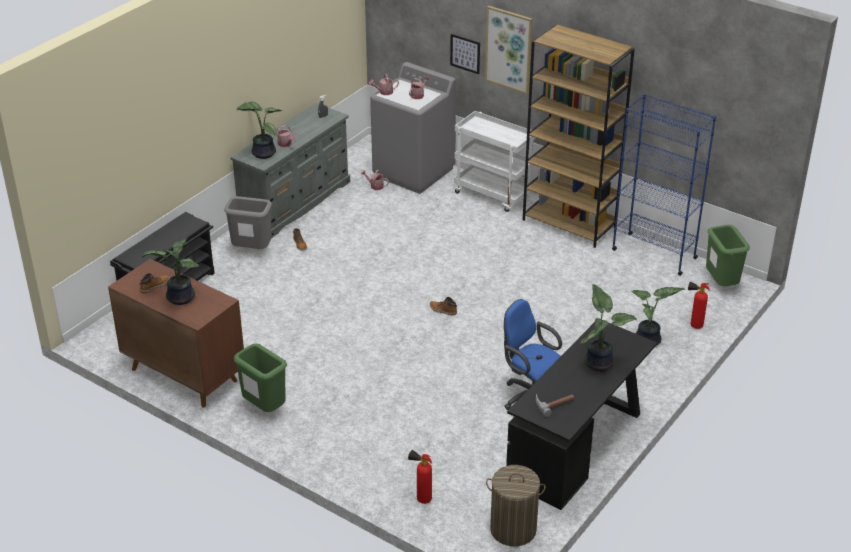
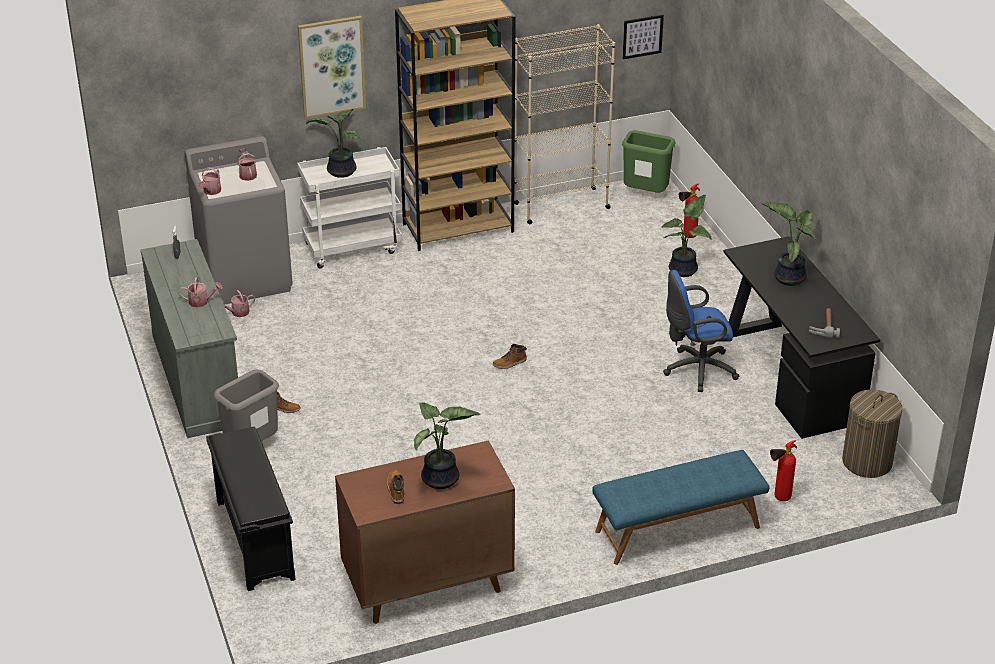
camera: 55 degrees left, 0 degrees up
(262, 153) = (199, 324): potted plant -> potted plant (340, 172)
(264, 408) = (546, 548): green trash can -> none
(338, 461) = (677, 529): none -> blue bench
(465, 53) = (269, 100): picture -> picture (642, 36)
(653, 253) = (561, 206): blue bookcase -> beige bookcase

